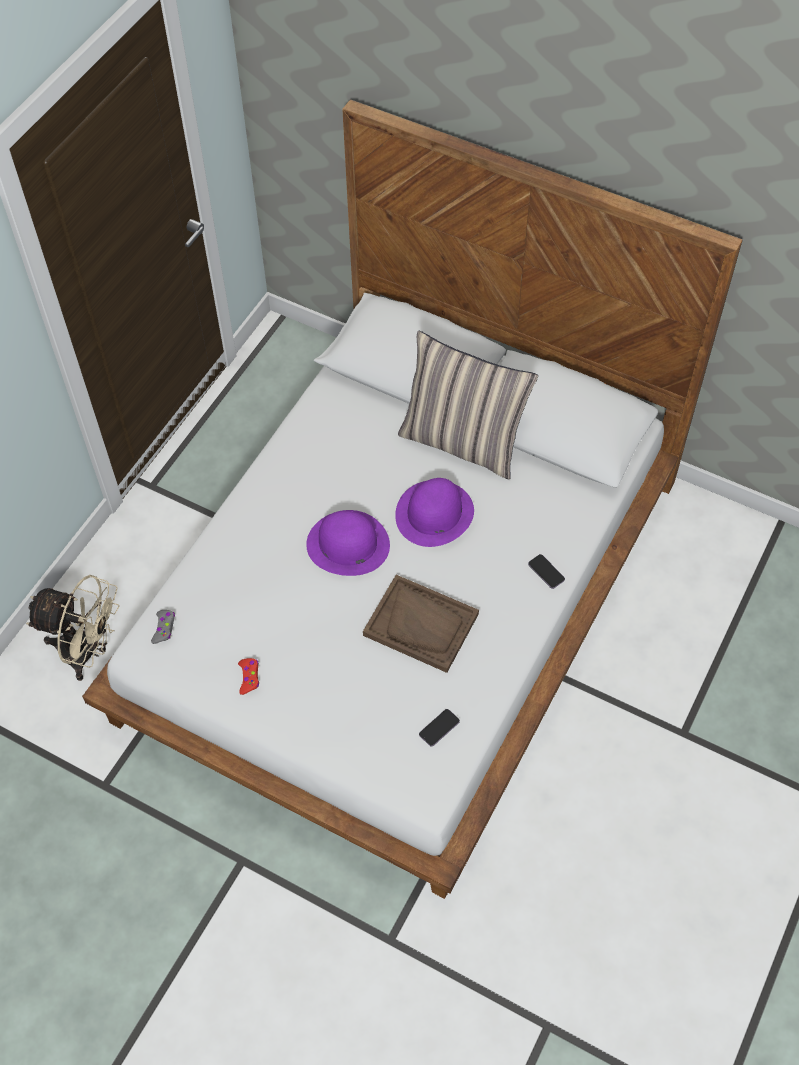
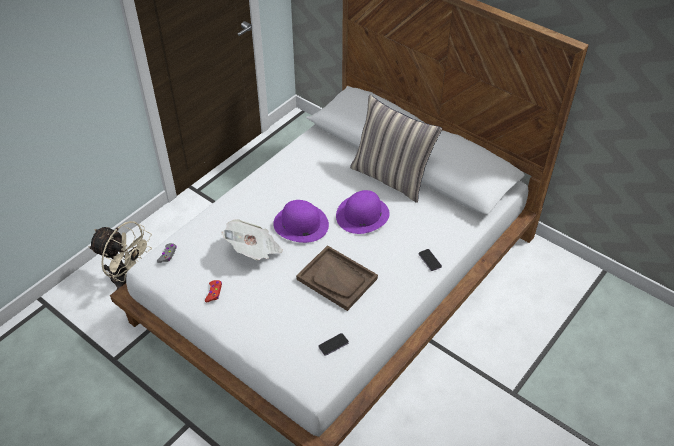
camera: 10 degrees right, 10 degrees down
(290, 599) = (254, 250): none -> newspaper

